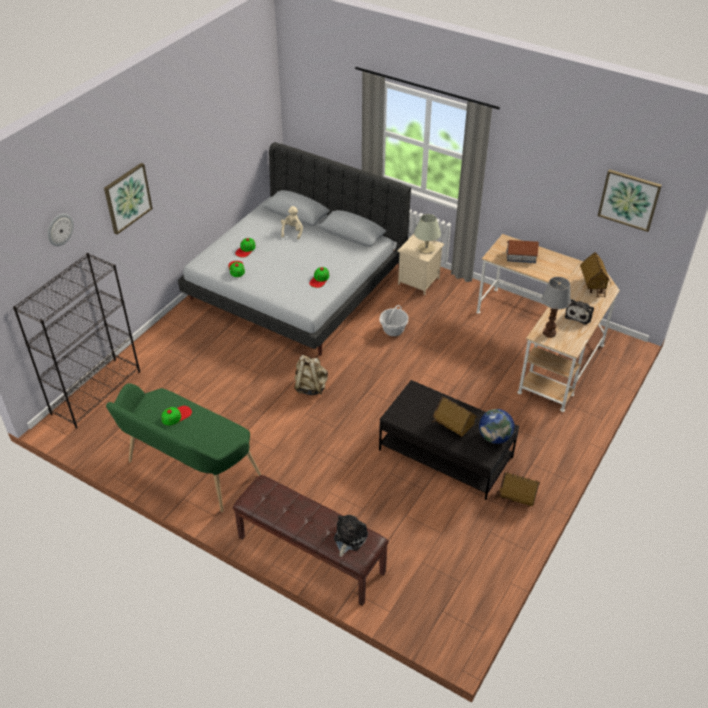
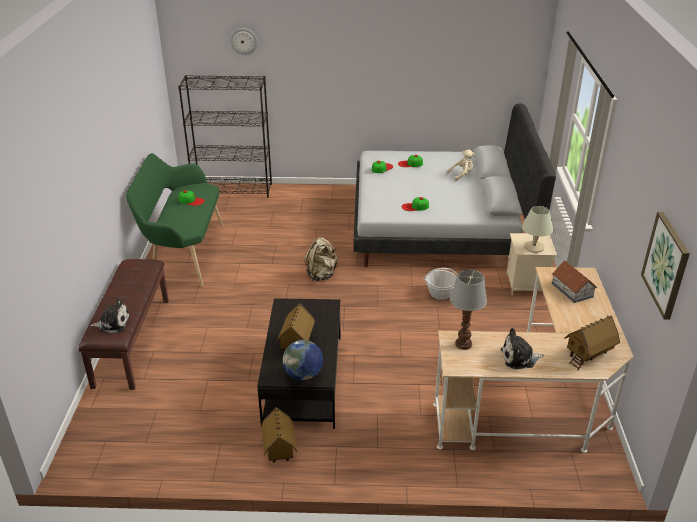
camera: 60 degrees right, 10 degrees down
(127, 198) = (320, 55): picture -> none

